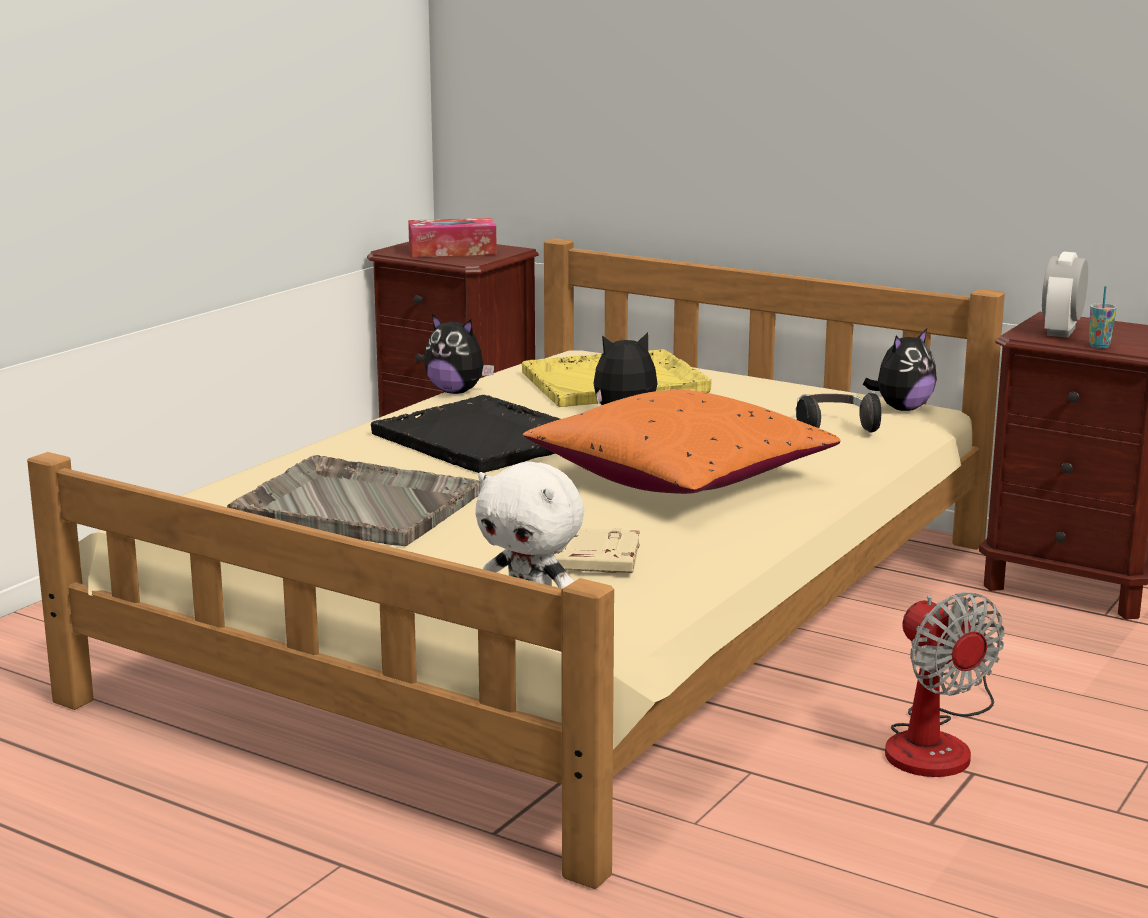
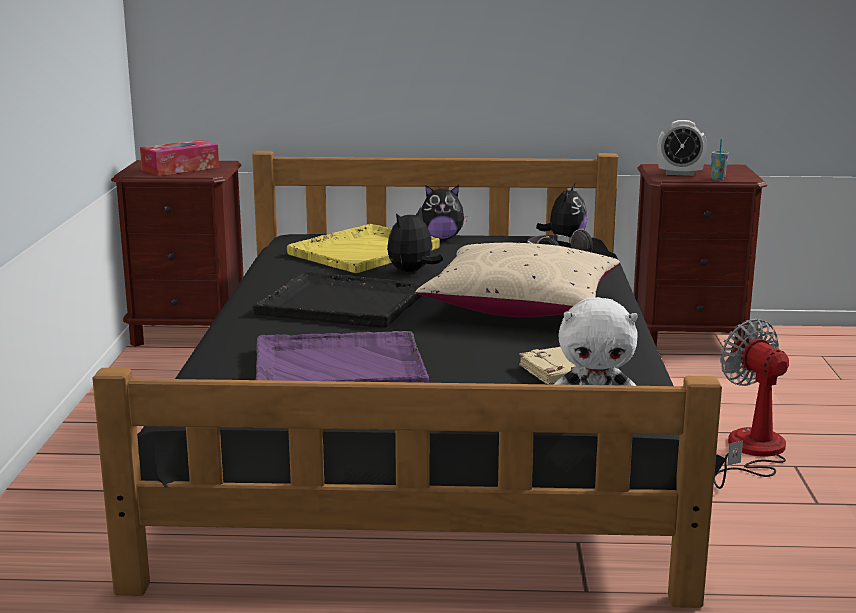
camera: 30 degrees left, 0 degrees up
(355, 506) = (337, 367): grey tray -> purple tray
(456, 392) = (260, 274): plush toy -> plush toy (442, 238)
(569, 616) = (425, 427): beige bed -> black bed
(679, 477) = (521, 306): orange pillow -> beige pillow
(937, 742) = (751, 452): fan -> fan turned 150 degrees counterclockwise
(1061, 332) = (680, 173): alarm clock -> alarm clock turned 75 degrees counterclockwise

